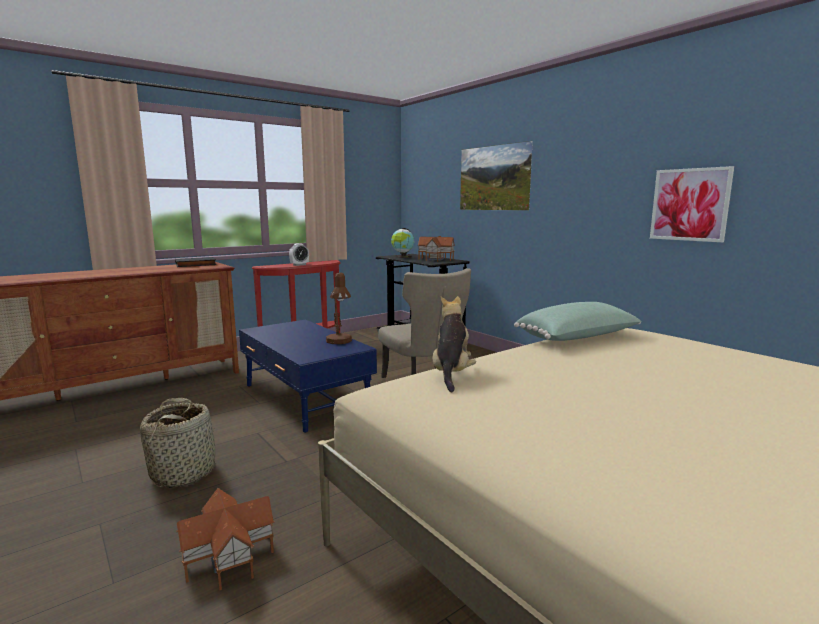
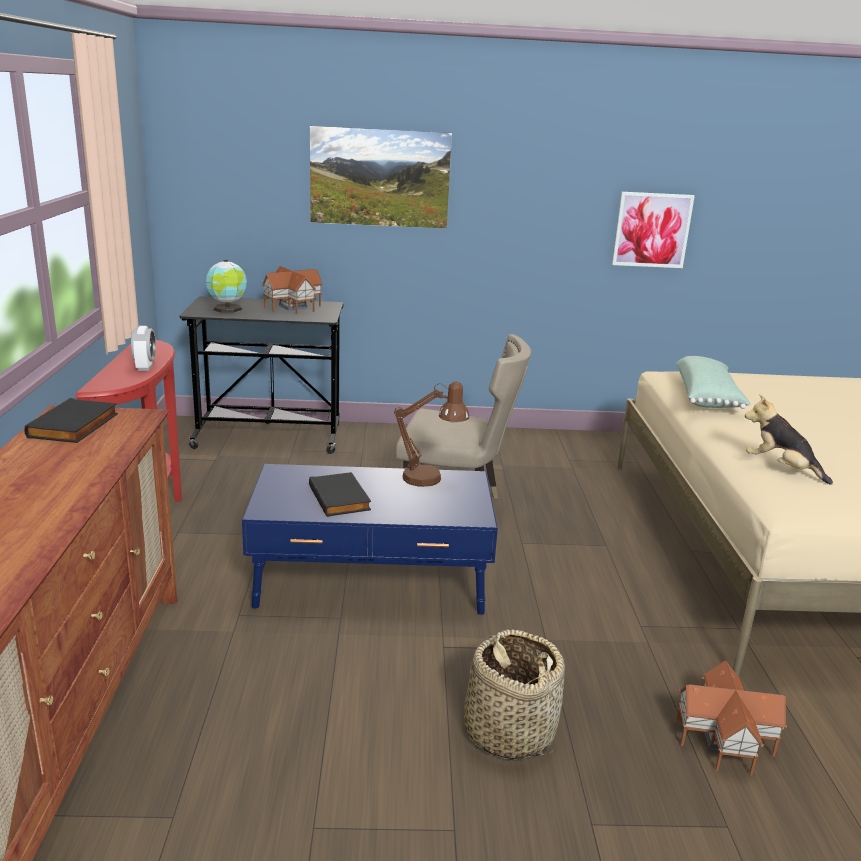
camera: 55 degrees left, 10 degrees up
(286, 335) = (341, 498): none -> black book

